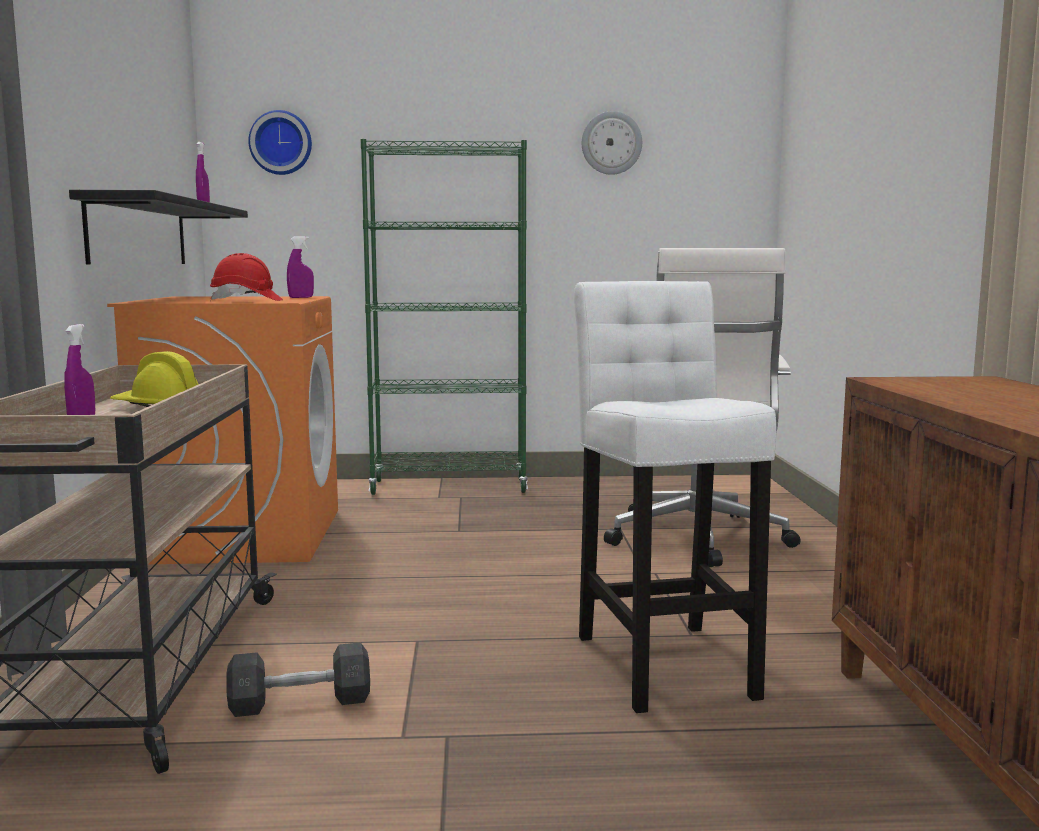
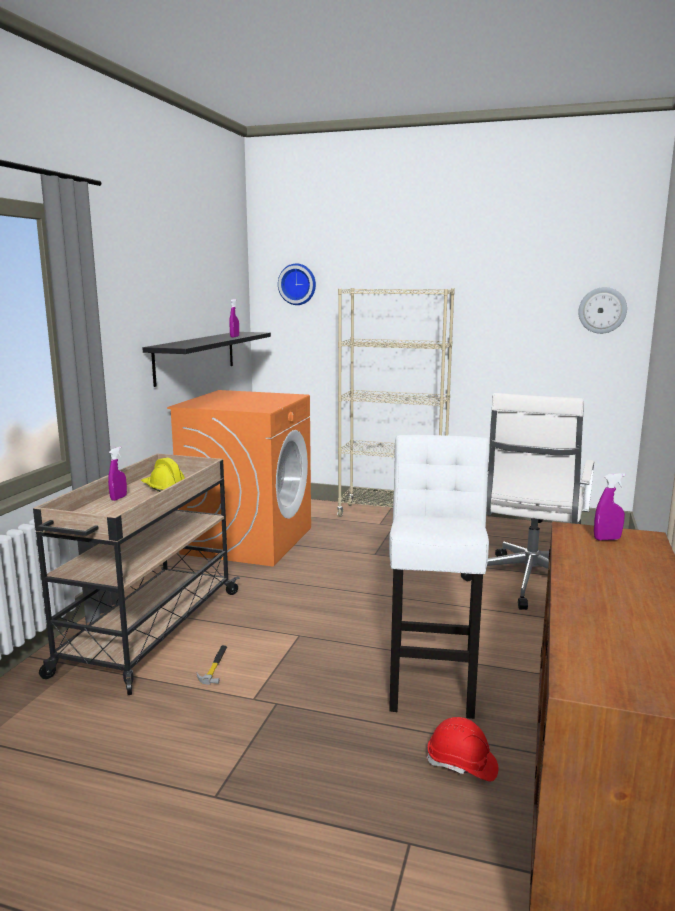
camera: 20 degrees right, 5 degrees up
(246, 301) = (245, 406): red hard hat -> red hard hat (462, 765)
(300, 702) = (215, 666): grey dumbbell -> hammer
(301, 297) = (286, 398): purple spray bottle -> purple spray bottle (607, 539)
(449, 487) = (392, 515): green bookcase -> beige bookcase
(611, 143) = (520, 283): wall clock -> wall clock (602, 310)

